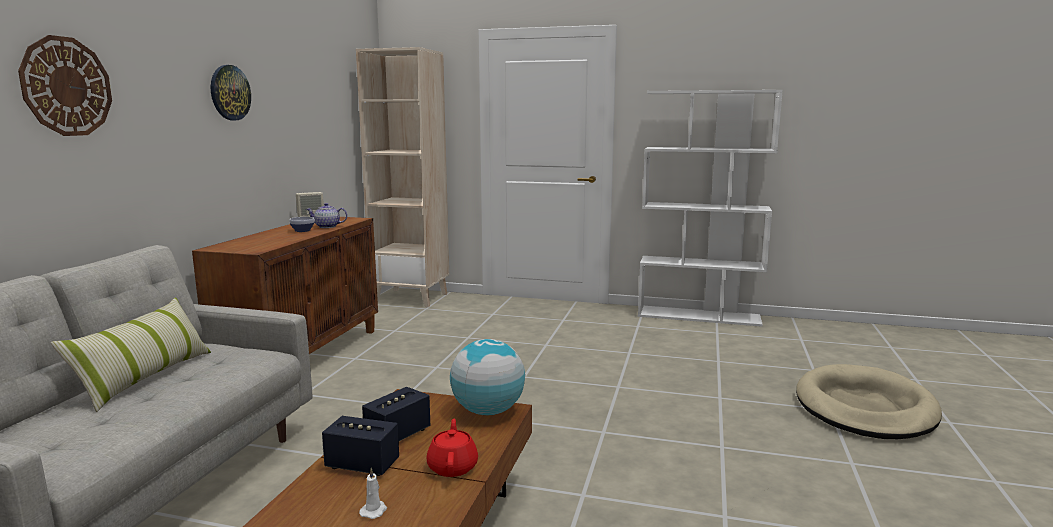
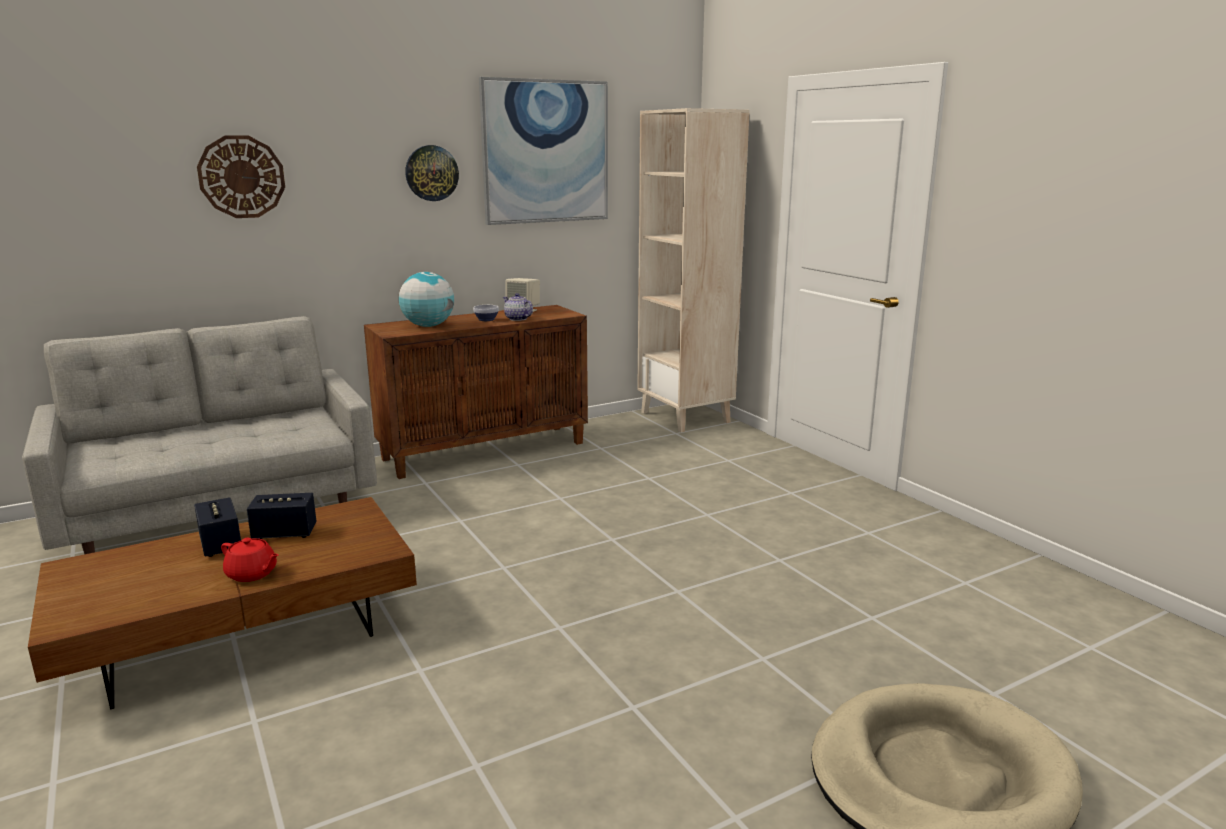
camera: 45 degrees right, 5 degrees up
(145, 378) = (236, 426): pillow -> none
(302, 78) = (545, 152): none -> picture
(374, 511) = (155, 578): white candle -> none
(453, 467) = (252, 574): red teapot -> red teapot turned 75 degrees clockwise
(487, 411) = (373, 544): globe -> globe (428, 326)
(699, 316) = (994, 551): white bookcase -> none

